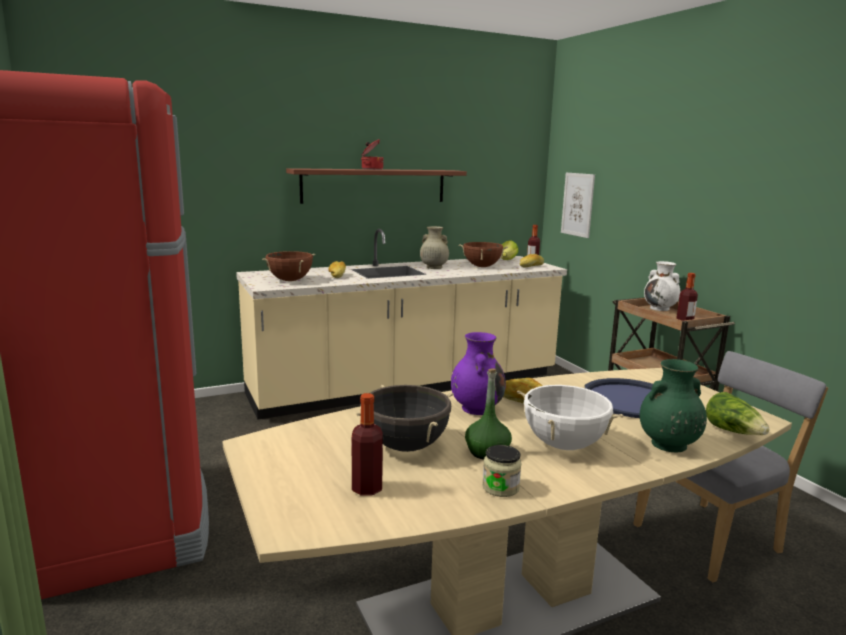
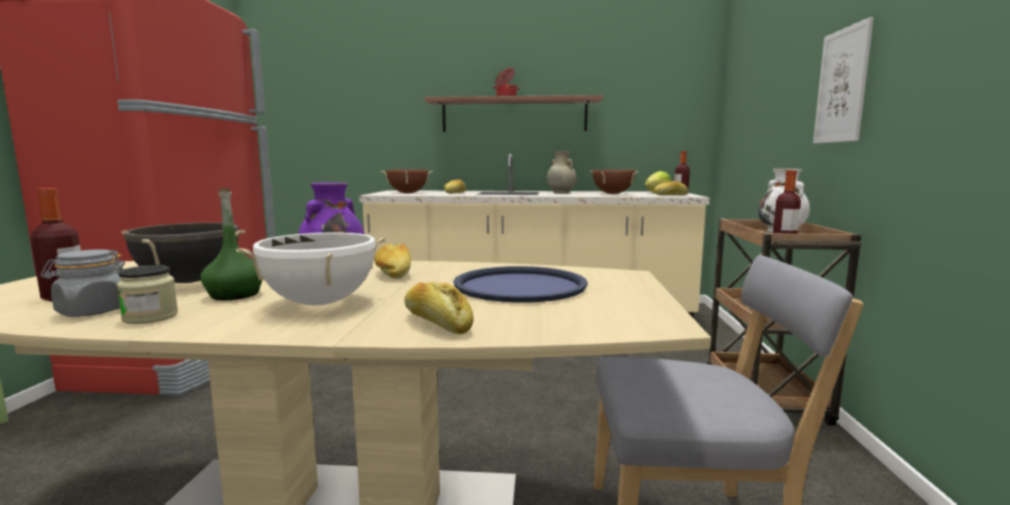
camera: 30 degrees right, 5 degrees down
(442, 494) = (92, 311): none -> grey jar
(578, 204) = (738, 126): picture -> picture (842, 86)
(667, 445) = (438, 322): green vase -> bread
(733, 432) = (573, 328): lettuce -> none

